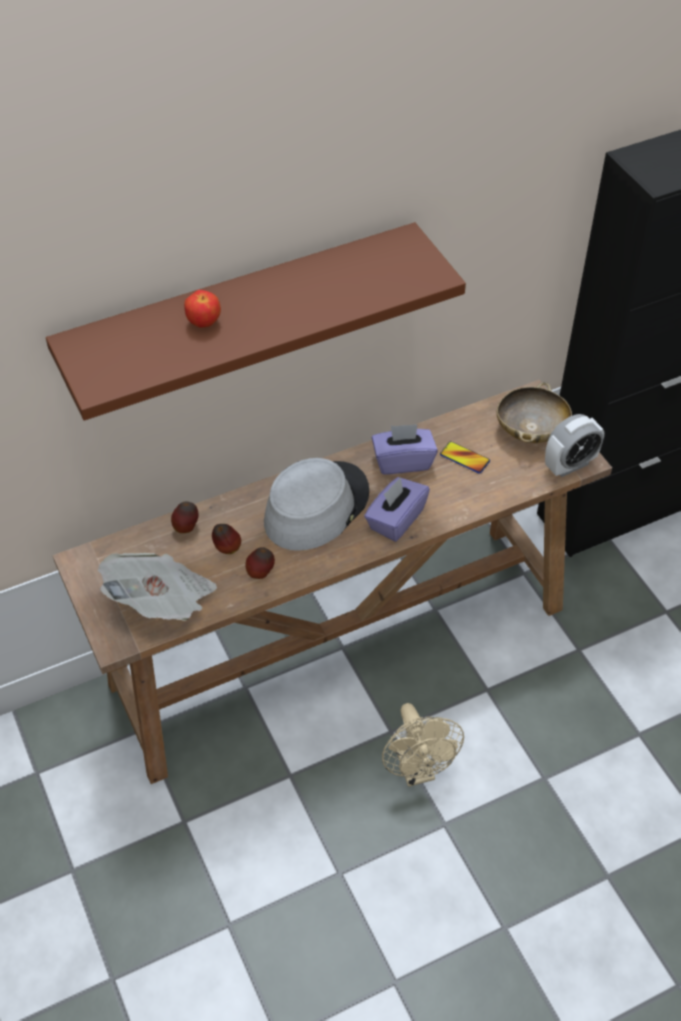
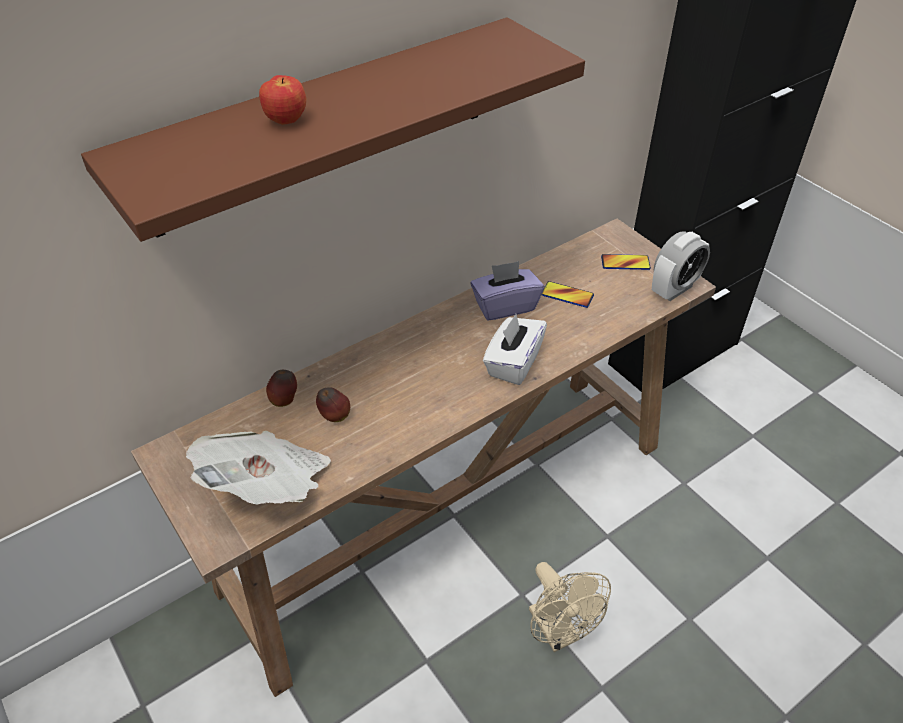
camera: 10 degrees left, 5 degrees down
(261, 573) = (378, 438): apple -> none
(316, 507) = (424, 361): grey hat -> none
(395, 520) = (513, 363): purple tissue box -> white tissue box
(531, 431) = (625, 263): beige bowl -> phone

